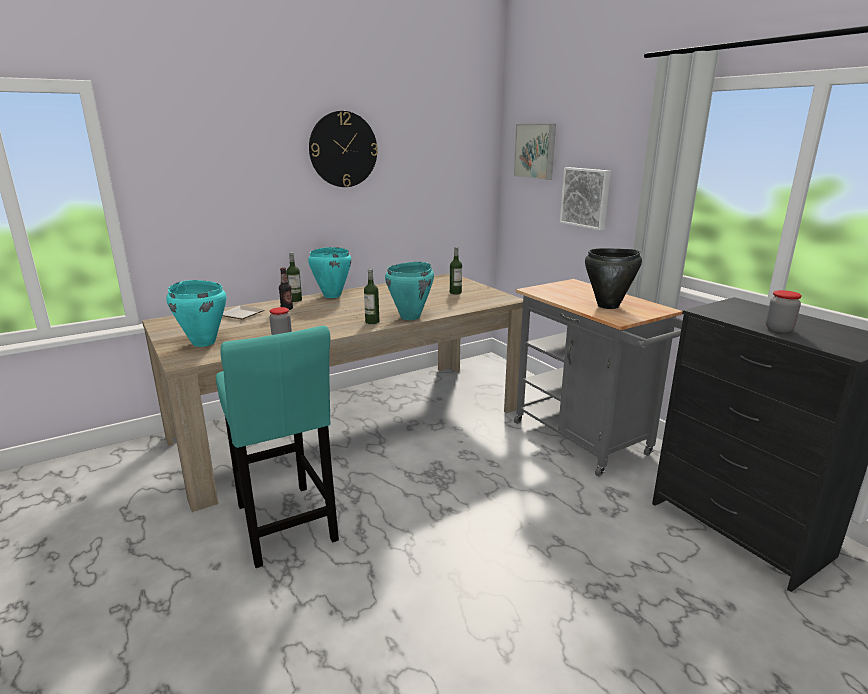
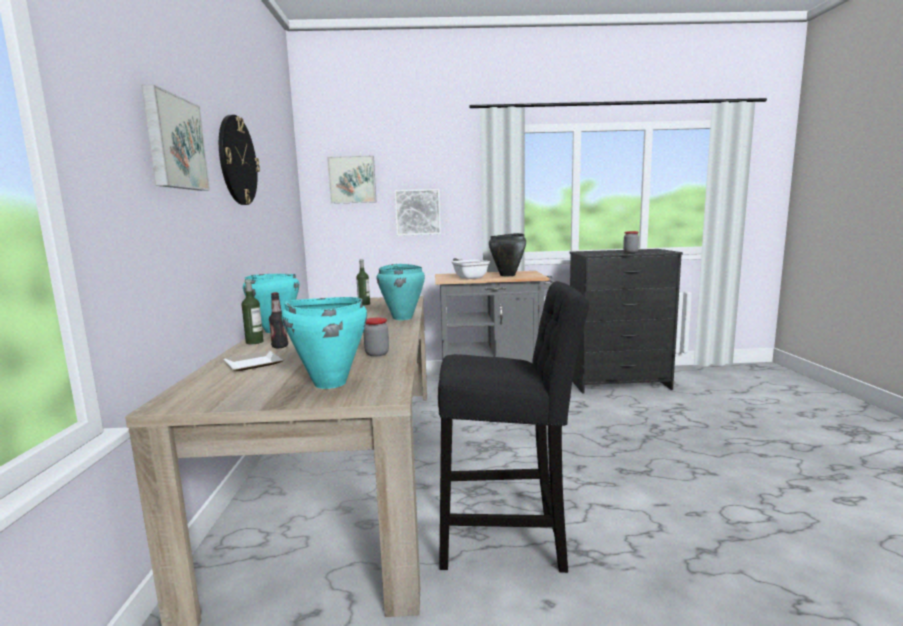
camera: 60 degrees left, 10 degrees down
(238, 152) = (173, 143): none -> picture
(286, 527) = (508, 541): turquoise stool -> black stool
(372, 322) = (393, 327): bottle -> none
(564, 294) = (469, 277): none -> frying pan

